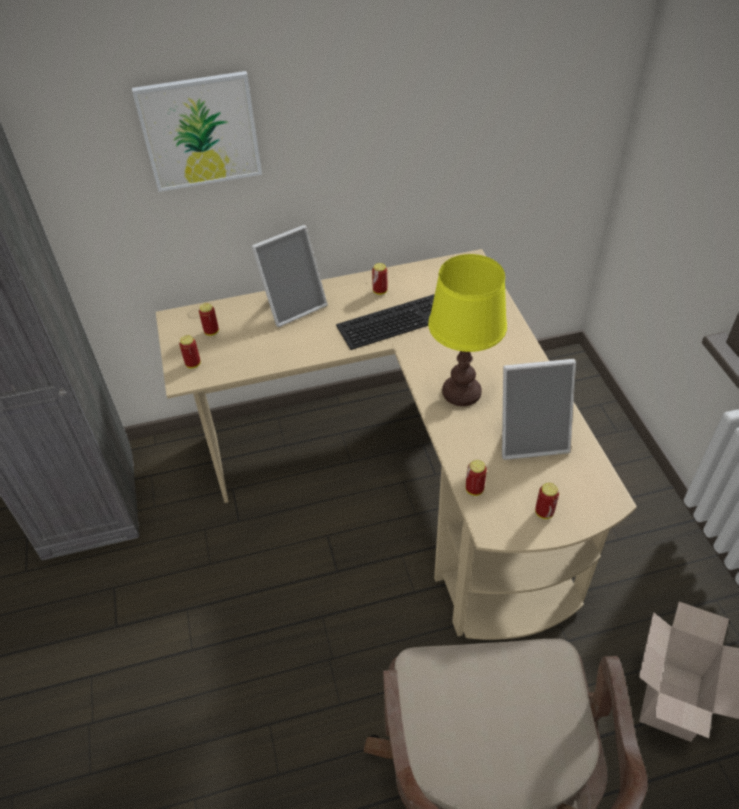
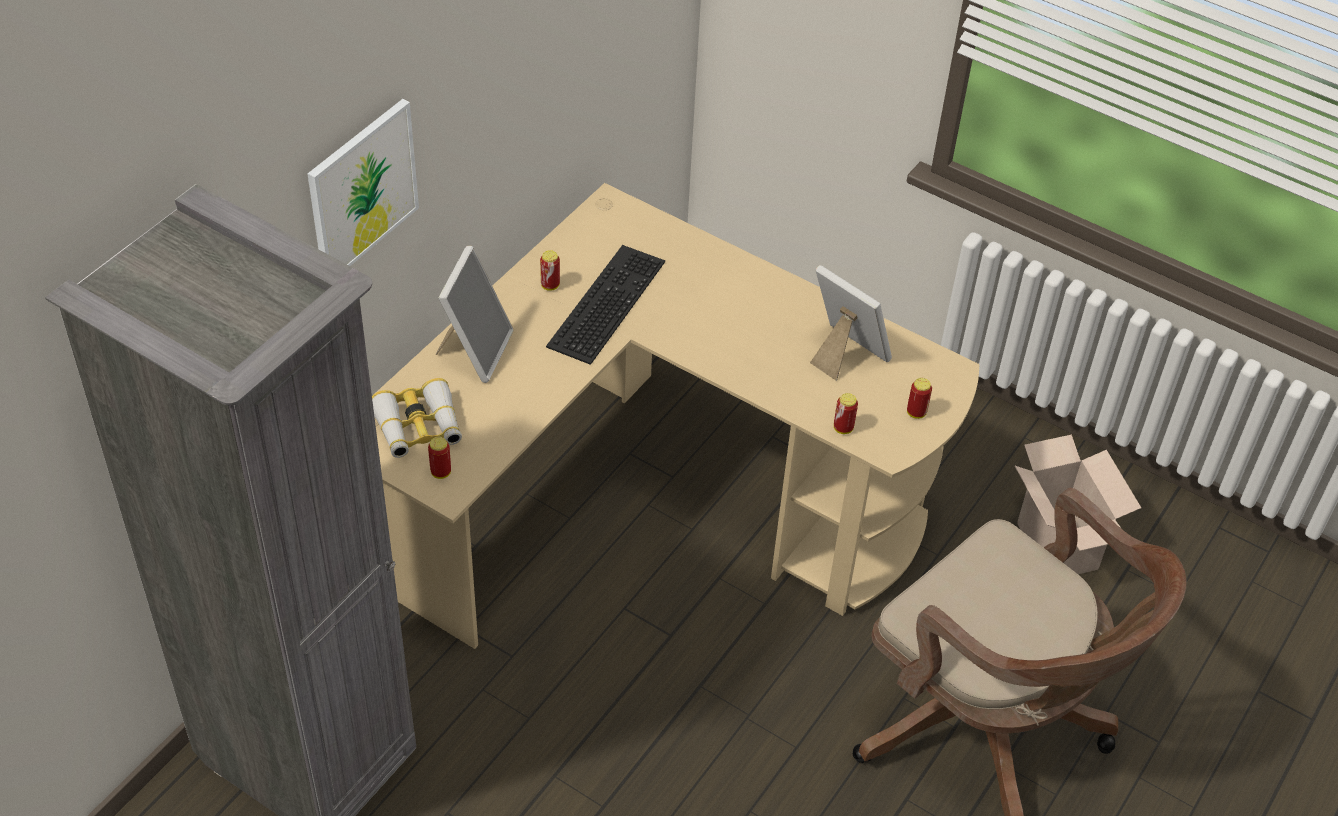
camera: 45 degrees left, 0 degrees up
(211, 332) = (418, 428): can -> binoculars
(461, 392) = (742, 346): yellow table lamp -> none
(531, 438) = (844, 354): picture frame -> picture frame turned 90 degrees counterclockwise

